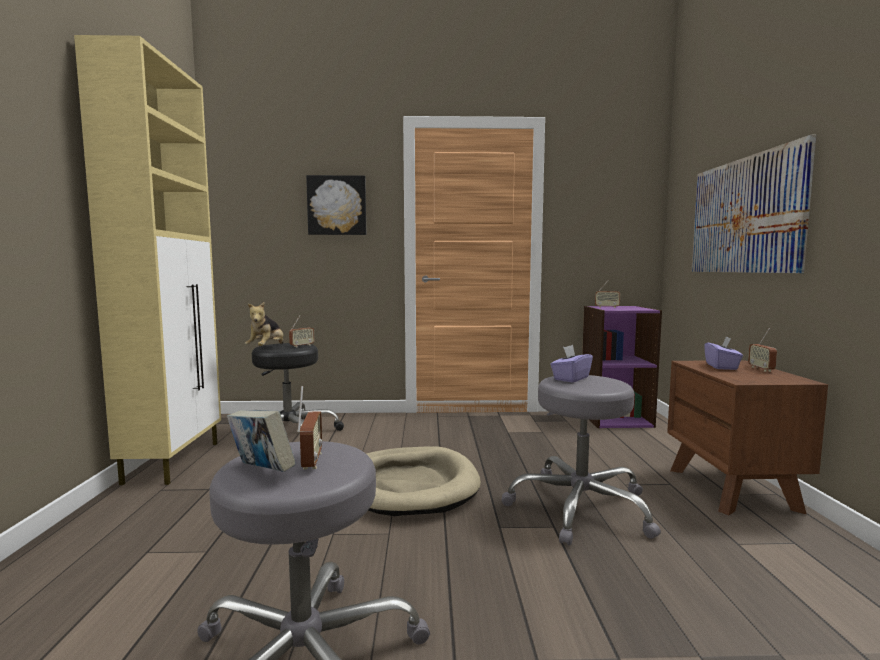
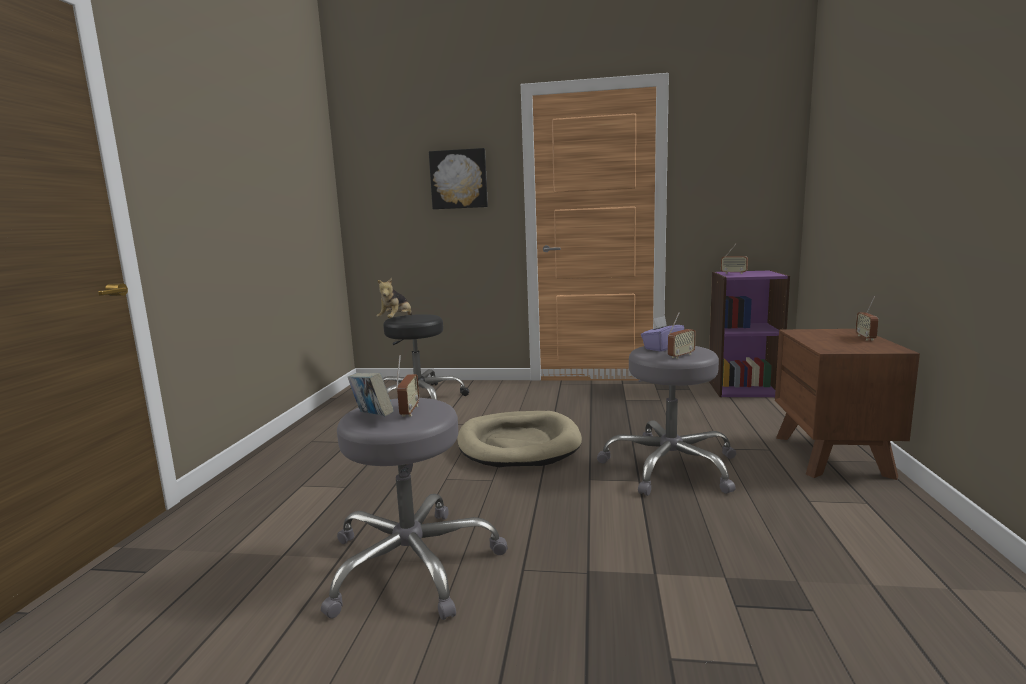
camera: 10 degrees right, 5 degrees up
(174, 461) = (322, 419): beige cabinet -> none
(302, 346) = (428, 317): radio -> radio (681, 356)
(722, 367) = (825, 335): purple tissue box -> none
(745, 215) = (868, 176): picture -> none

